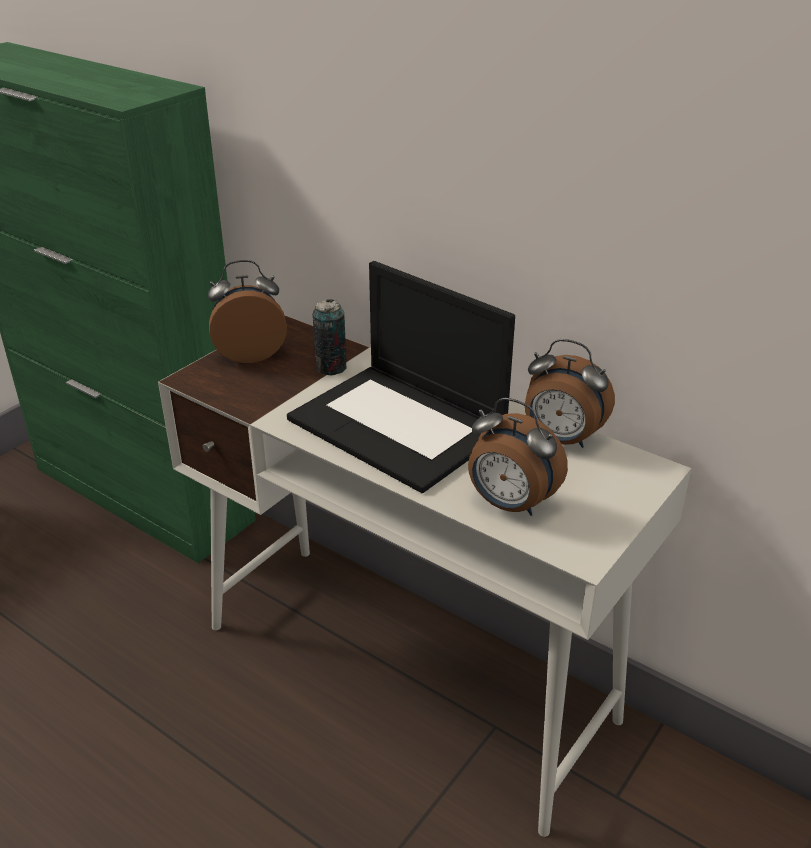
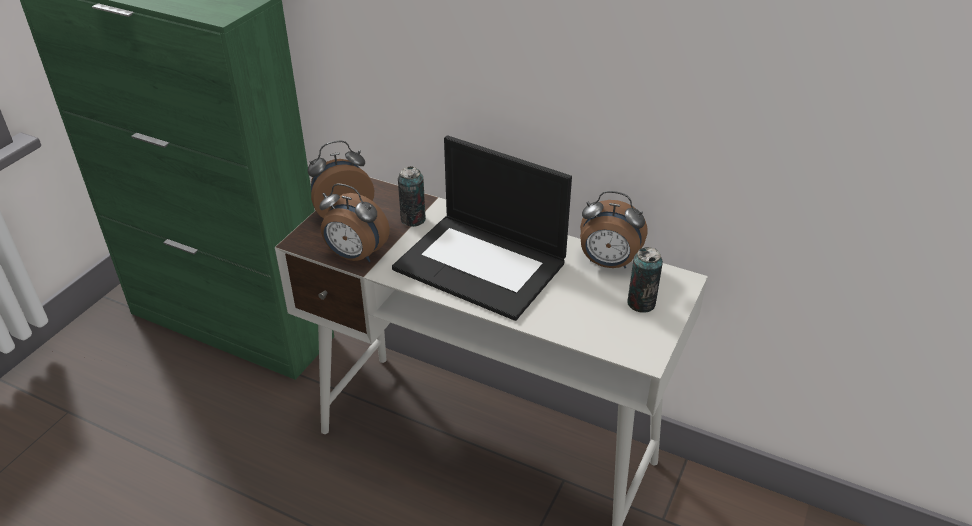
camera: 10 degrees left, 5 degrees up
(510, 504) = (583, 322): alarm clock -> alarm clock (355, 256)
(593, 491) = (641, 303): none -> can

